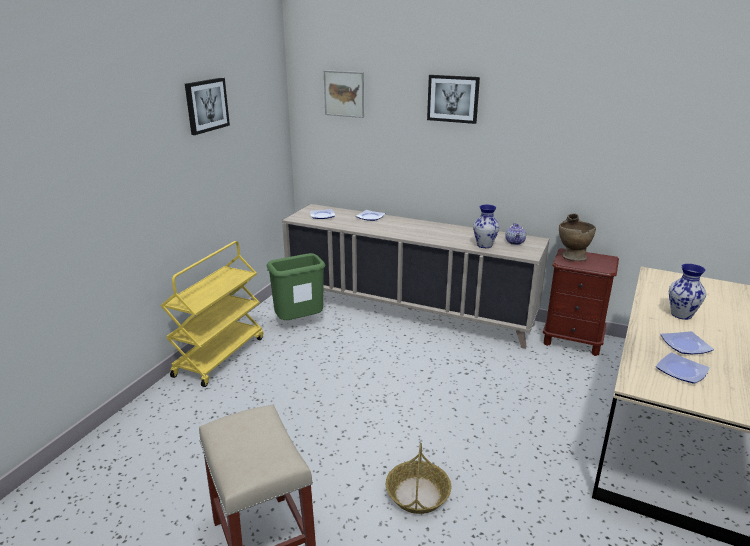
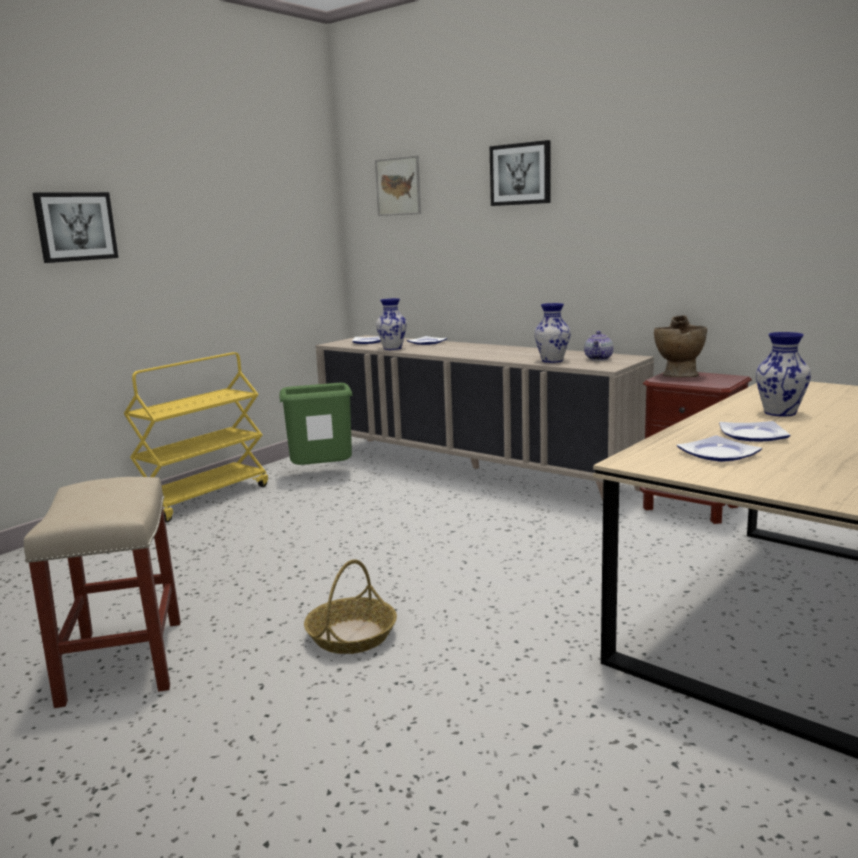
camera: 15 degrees right, 10 degrees down
(206, 105) = (209, 186): picture -> picture (75, 226)
(349, 226) = (392, 348): none -> vase

